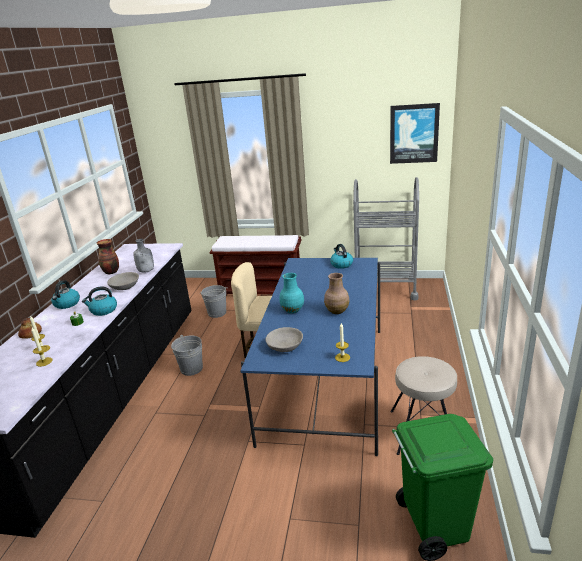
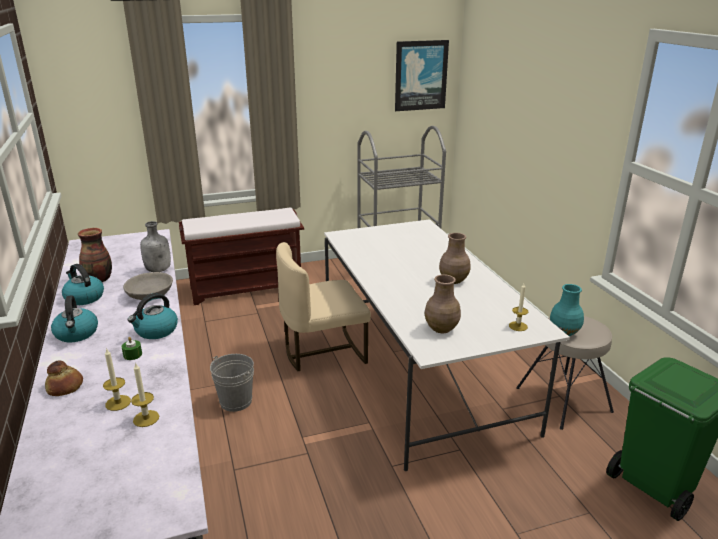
camera: 30 degrees left, 0 degrees up
(217, 313) = (208, 325): grey bucket -> none
(285, 346) = (442, 328): grey bowl -> brown vase
(293, 310) = (402, 288): turquoise vase -> turquoise vase (564, 332)
(326, 381) = (421, 374): blue dining table -> white dining table
(341, 264) = (398, 231): kettle -> kettle (84, 298)

